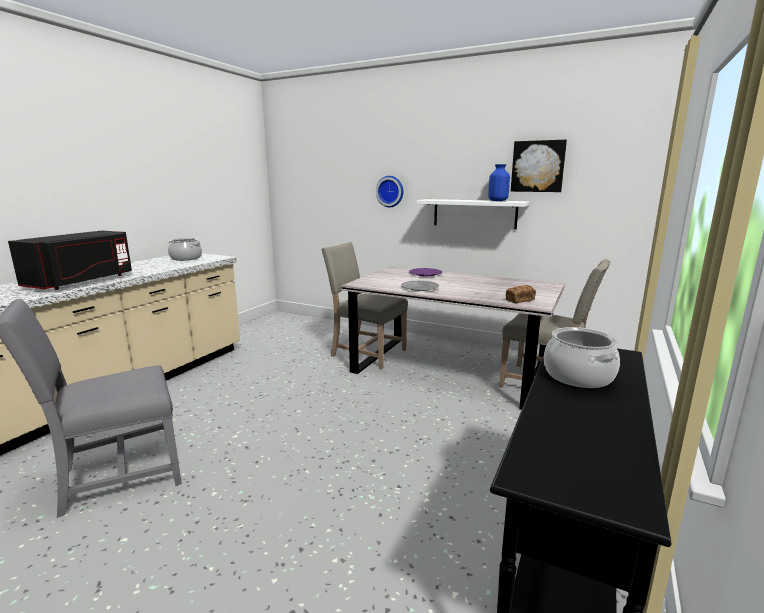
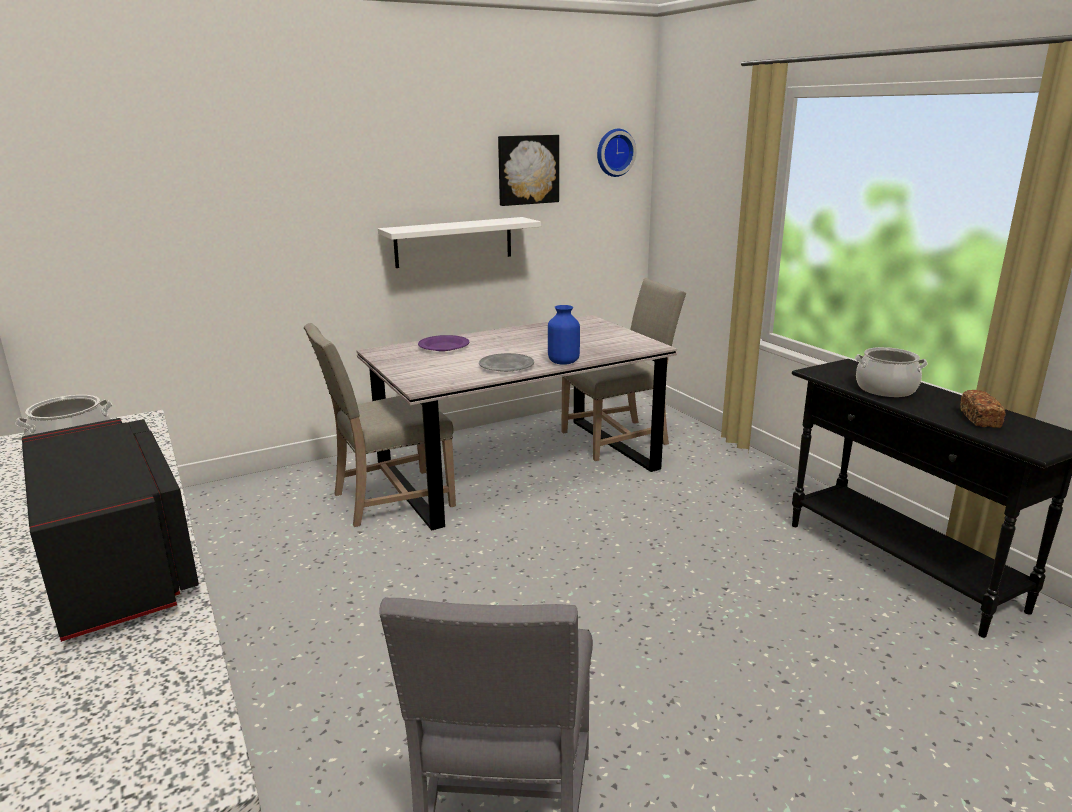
camera: 55 degrees left, 5 degrees up
(390, 191) = (310, 221): wall clock -> wall clock (614, 152)
(497, 201) = (493, 221): blue vase -> blue vase (563, 362)
(520, 300) = (627, 346): bread -> bread (980, 419)

